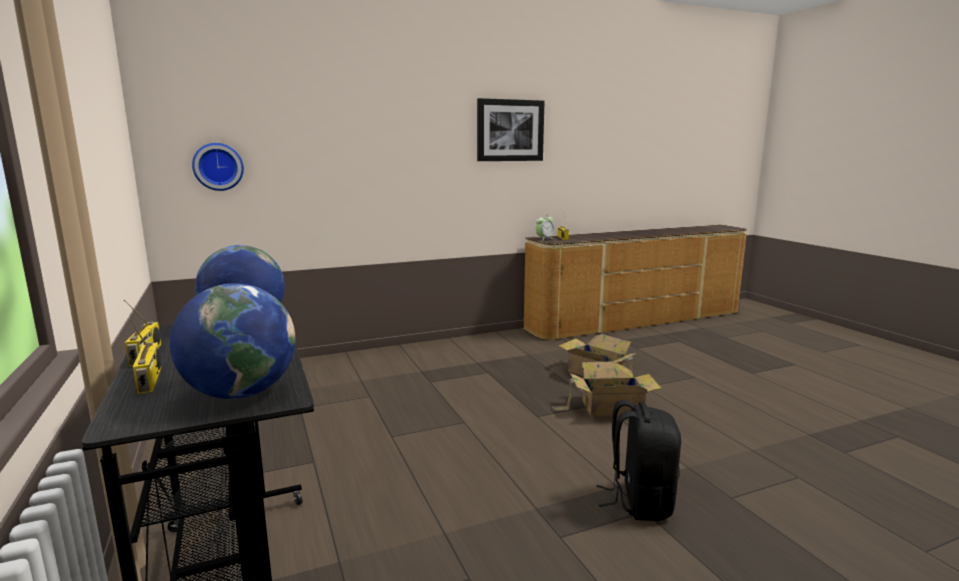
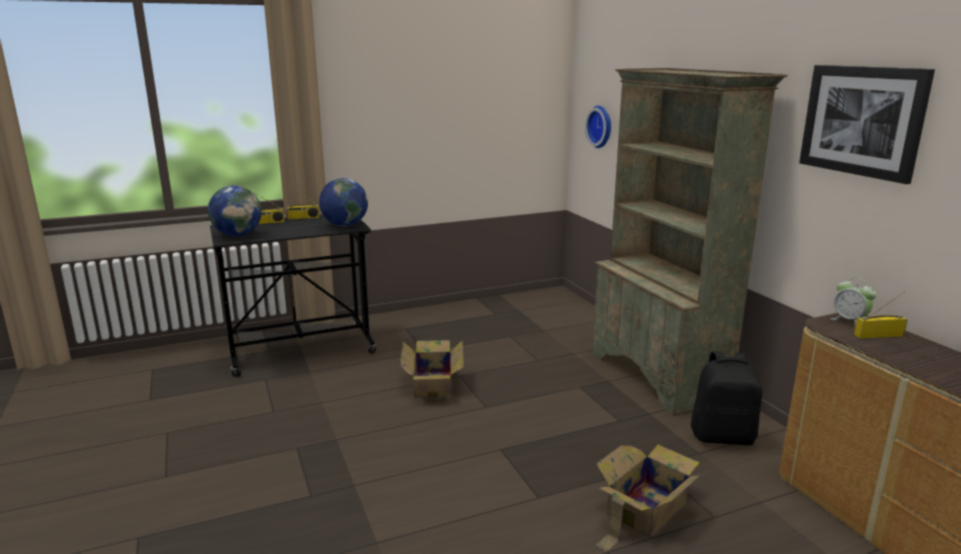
camera: 90 degrees right, 5 degrees up
(416, 354) = (658, 375): none -> green bookcase
(609, 407) = (528, 505): cardboard box -> cardboard box (433, 383)
(639, 501) = (326, 494): black backpack -> black backpack (722, 436)

